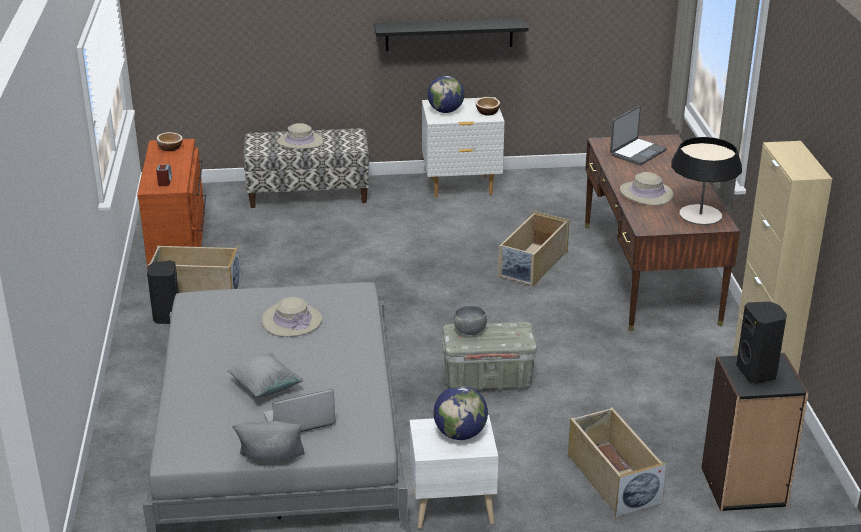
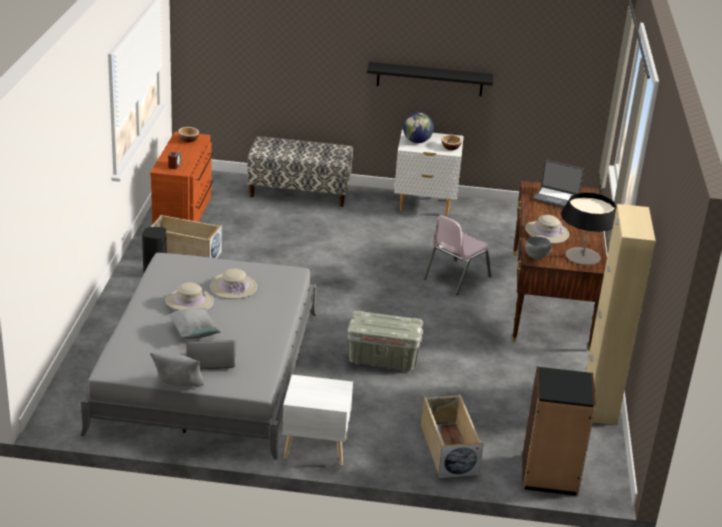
camera: 10 degrees right, 0 degrees up
(300, 142) = (296, 149): beige hat -> beige hat (189, 302)
(460, 434) = (325, 391): globe -> none
(470, 332) = (372, 319): grey bowl -> grey bowl (537, 257)
(532, 265) = (456, 277): beige storage box -> pink chair
(637, 152) = (556, 198): laptop -> laptop turned 60 degrees clockwise
(757, 373) = (563, 384): black speaker -> none

